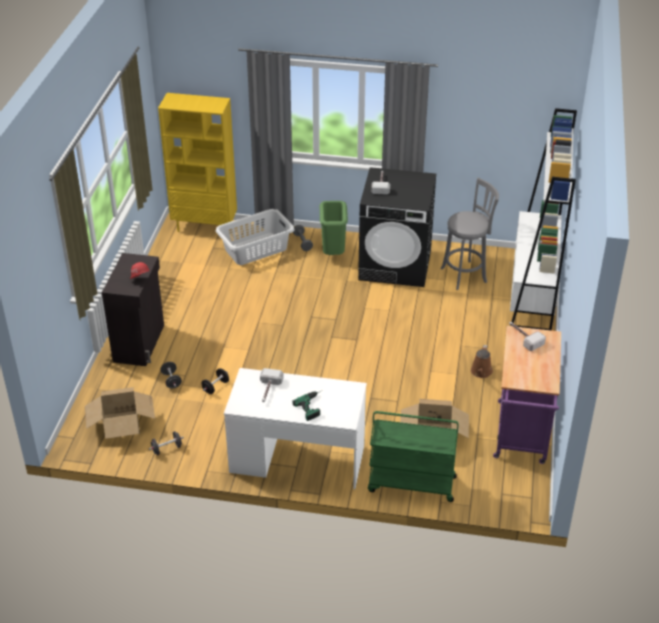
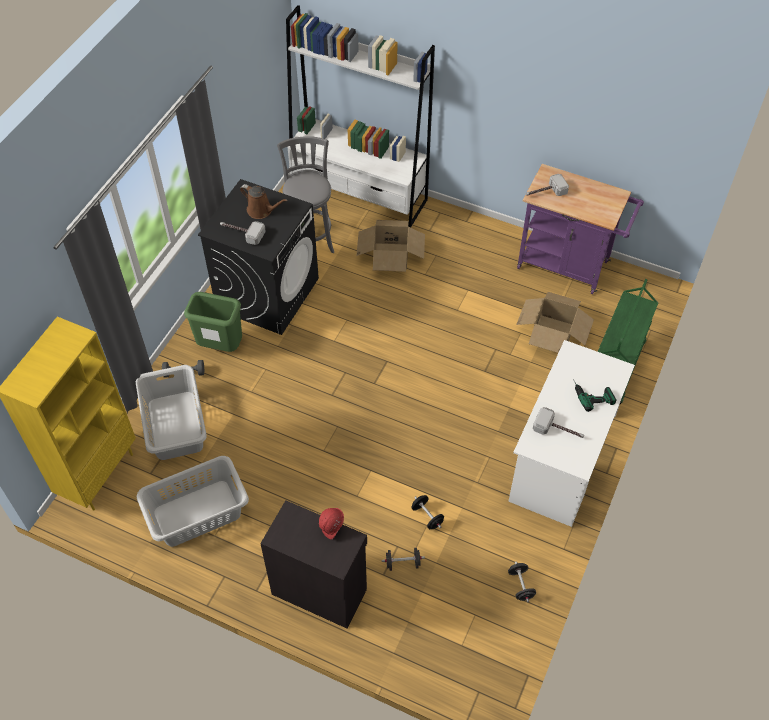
camera: 75 degrees left, 15 degrees up
(121, 424) = (466, 631): cardboard box -> cardboard box (390, 256)
(187, 274) = (196, 513): none -> grey laundry basket
(481, 372) = (471, 270): brown watering can -> brown watering can (261, 210)

